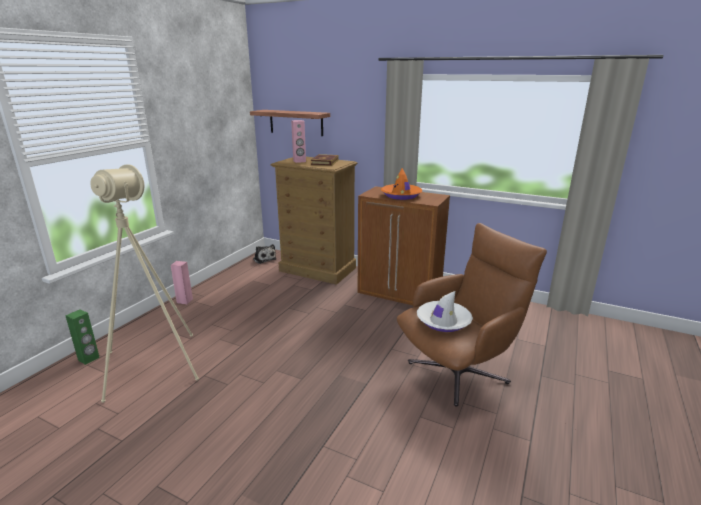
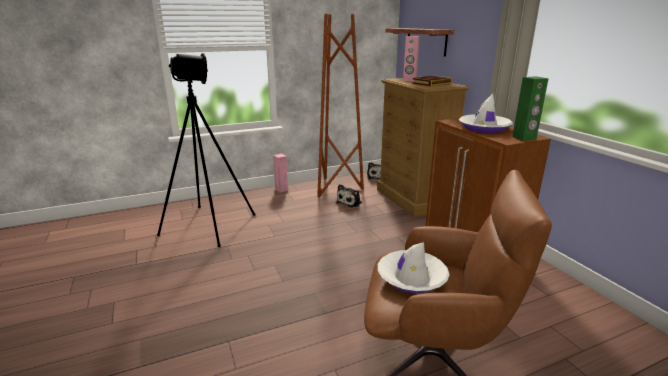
camera: 40 degrees right, 0 degrees up
(89, 359) = (185, 206): green speaker -> green speaker (524, 138)
(152, 365) = (209, 225): beige floor lamp -> black floor lamp
(239, 281) = (335, 188): none -> brown clothes rack
(270, 290) = (350, 202): none -> plush toy
(401, 195) = (484, 128): orange hat -> white hat

